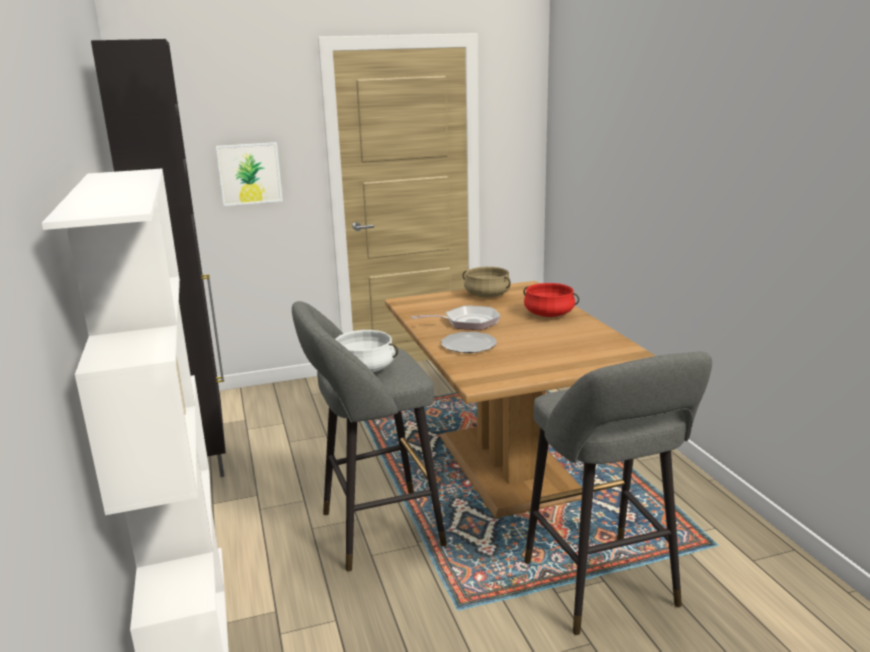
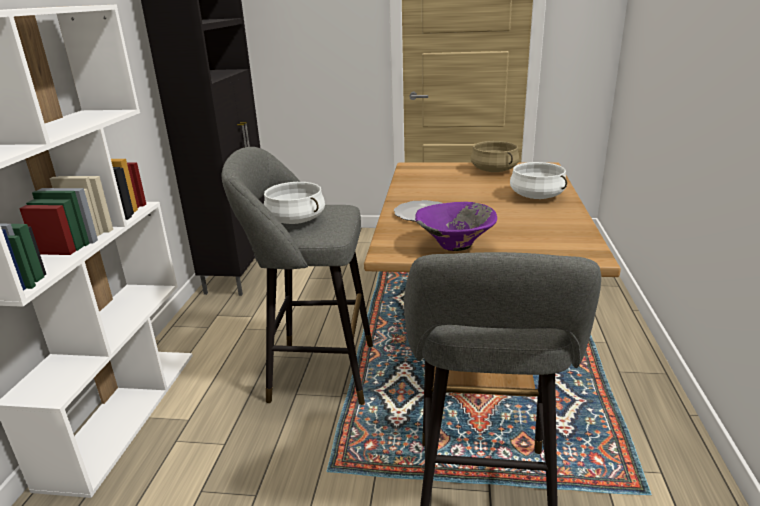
camera: 25 degrees right, 5 degrees up
(249, 173) = (320, 39): picture -> none
(467, 323) = (445, 193): frying pan -> none
(528, 368) = (454, 246): none -> purple bowl
(549, 314) = (537, 196): red cooking pot -> white cooking pot

